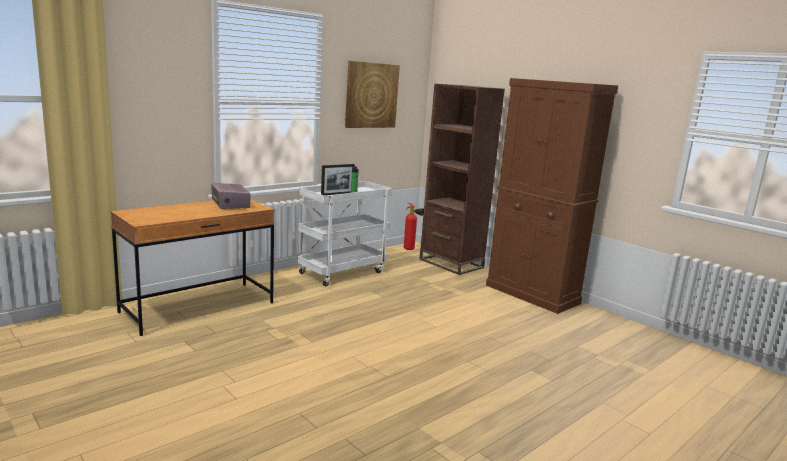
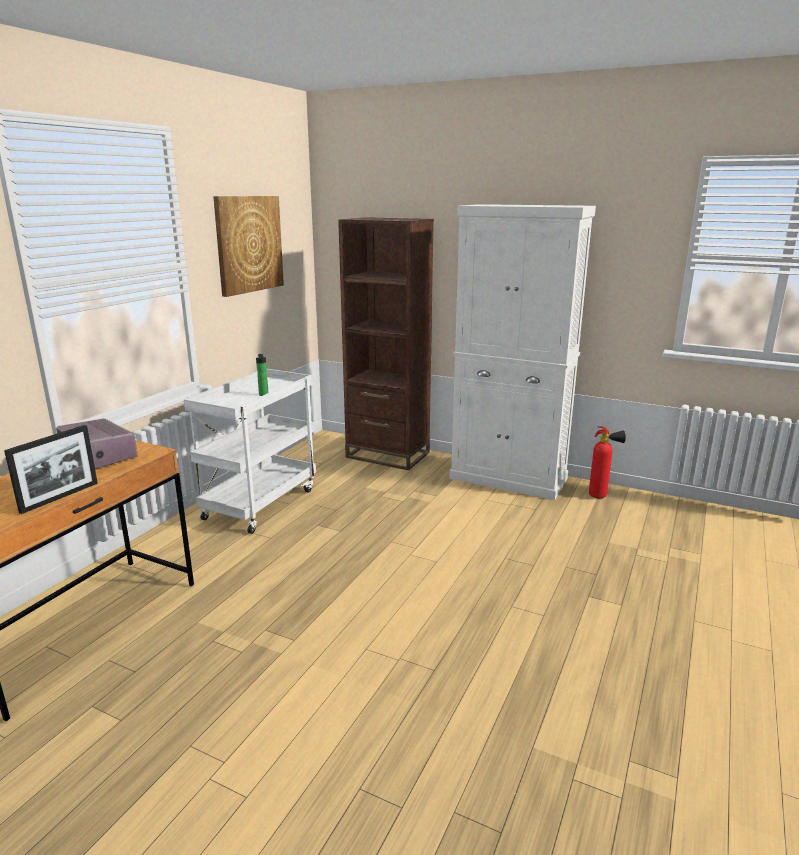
camera: 20 degrees left, 5 degrees up
(337, 194) = (240, 398): picture frame -> picture frame (60, 497)
(411, 250) = (326, 444): fire extinguisher -> fire extinguisher (601, 496)
(532, 294) = (508, 478): brown cabinet -> white cabinet

